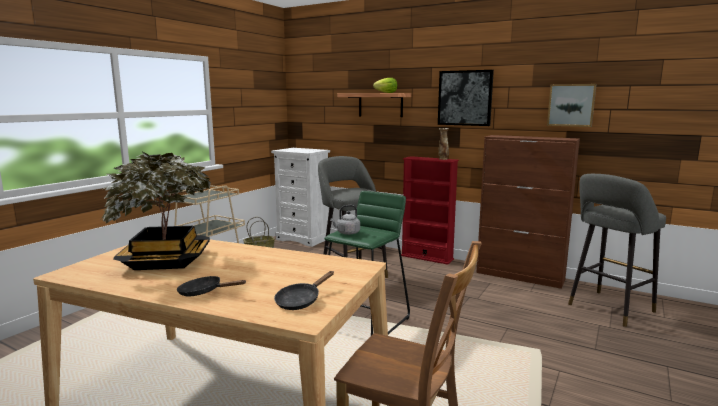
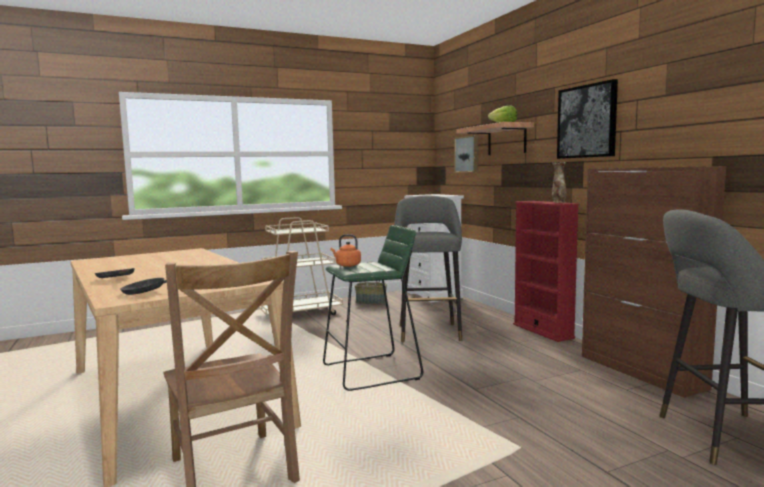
camera: 35 degrees right, 5 degrees down
(166, 261) = (153, 261): potted plant -> none
(347, 233) = (347, 265): grey kettle -> orange kettle
(571, 105) = (716, 116): picture -> picture (467, 154)

